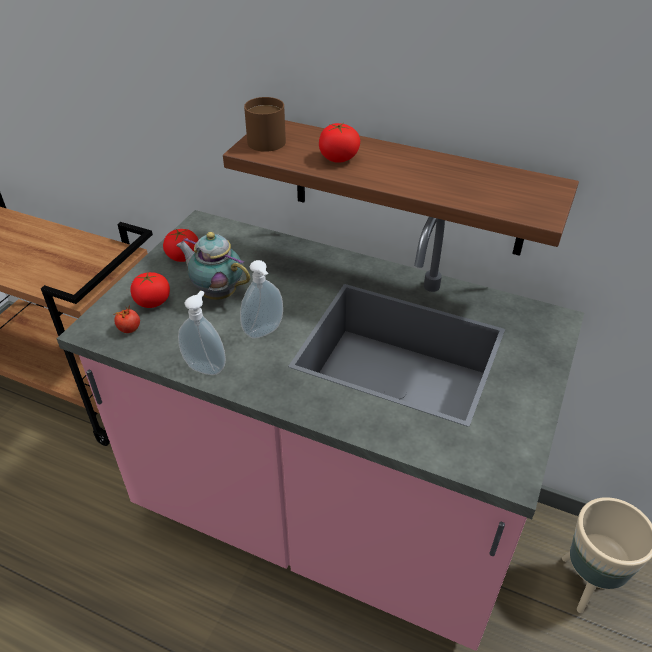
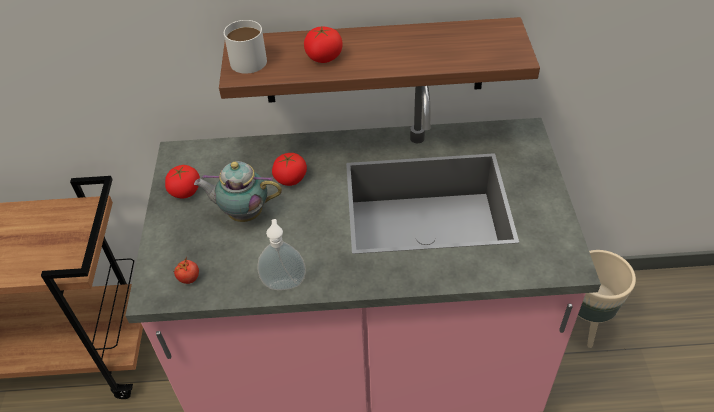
camera: 25 degrees left, 5 degrees up
(153, 302) = (190, 244): tomato -> tomato (291, 179)
(264, 333) = (311, 232): soap dispenser -> none
(268, 138) = (246, 57): brown mug -> white mug

